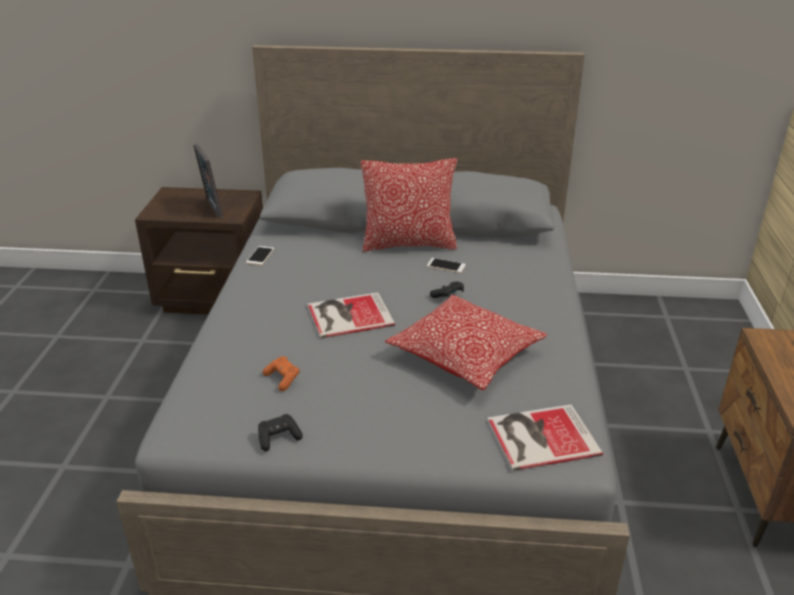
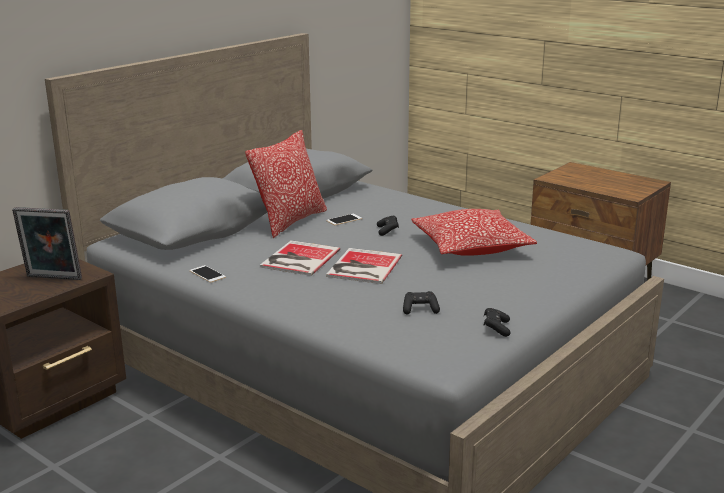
camera: 55 degrees left, 10 degrees down
(282, 379) = (420, 309): orange game controller -> black game controller
(539, 436) = (583, 254): book -> book (298, 259)

